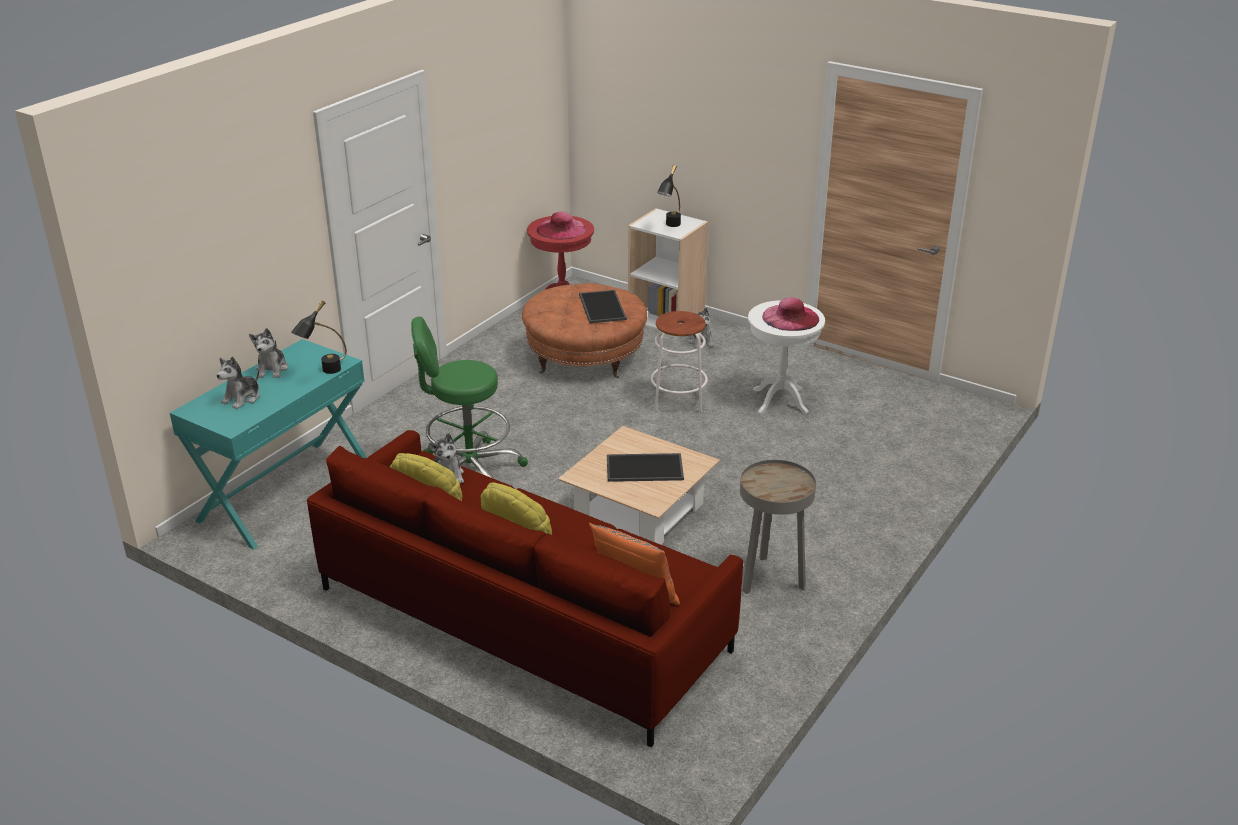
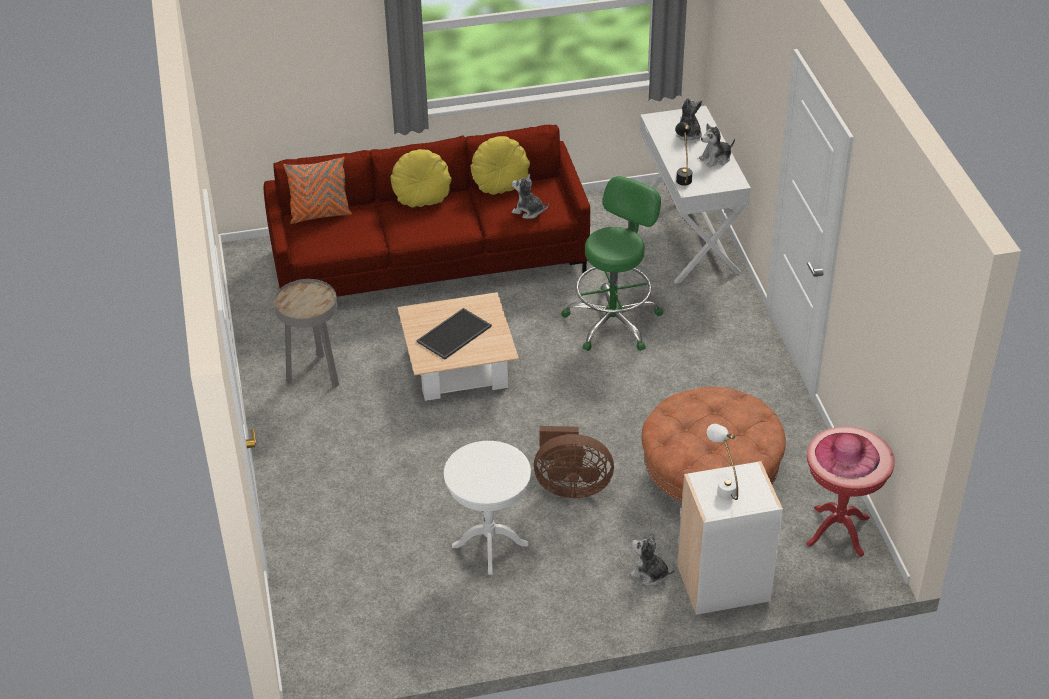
camera: 135 degrees right, 10 degrees up
(272, 369) = (716, 159): plush toy -> plush toy turned 75 degrees counterclockwise
(286, 493) = (689, 236): turquoise console table -> white console table
(601, 307) = (695, 434): tray -> none
(670, 226) = (722, 486): black table lamp -> white table lamp
(678, 399) = (570, 486): white stool -> brown fan
(790, 317) = (483, 472): pink hat -> none

